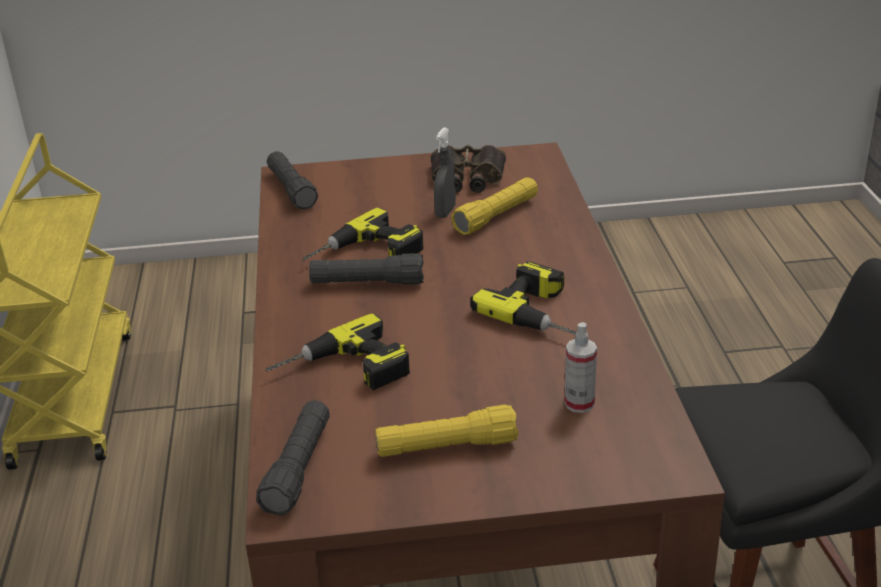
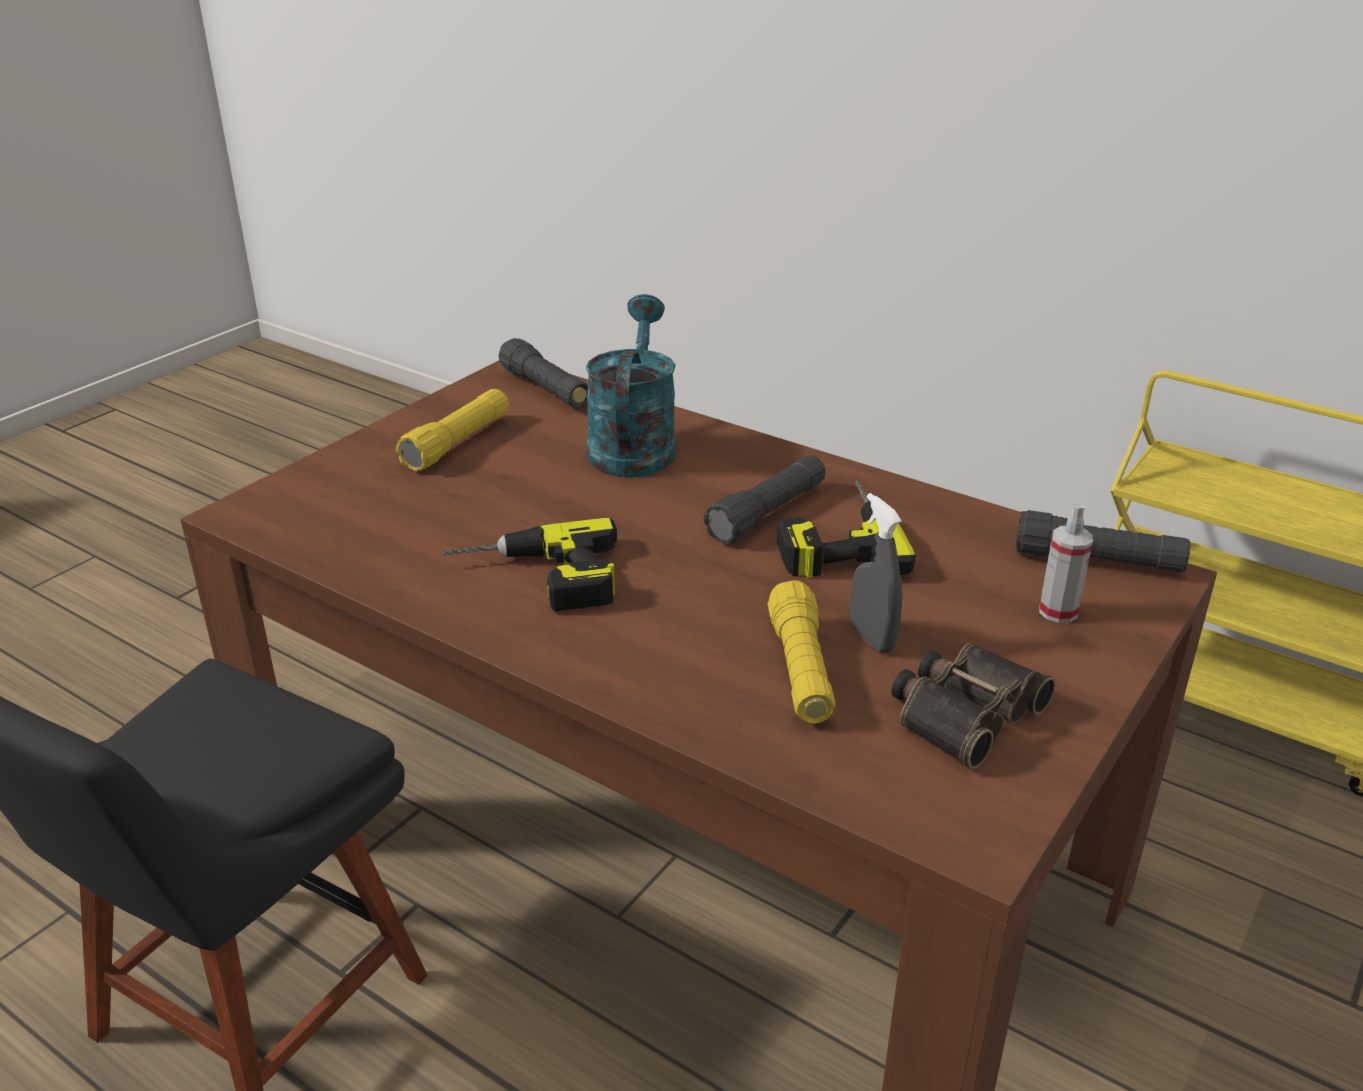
camera: 130 degrees right, 0 degrees up
(342, 371) = (633, 445): power drill -> turquoise watering can
(579, 403) = (385, 518): spray bottle -> spray bottle (1058, 611)

